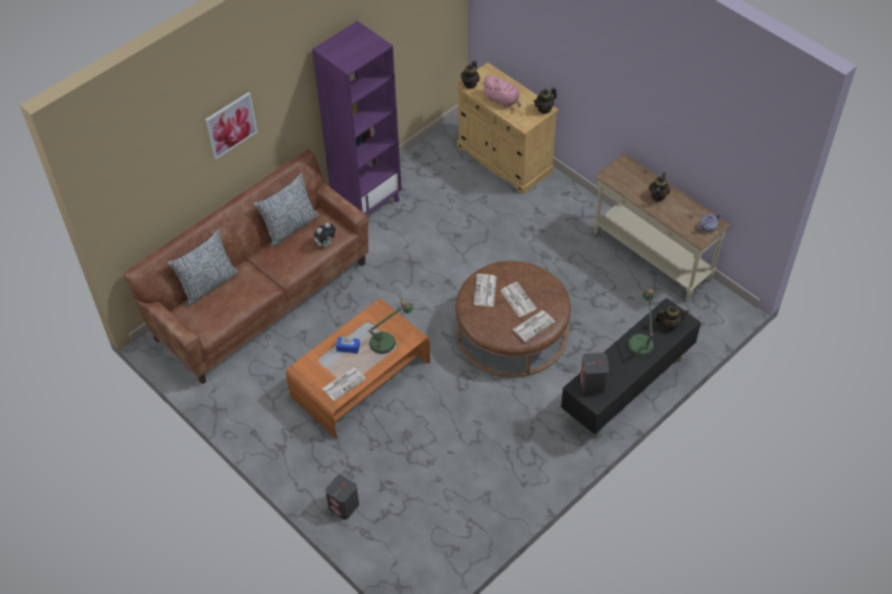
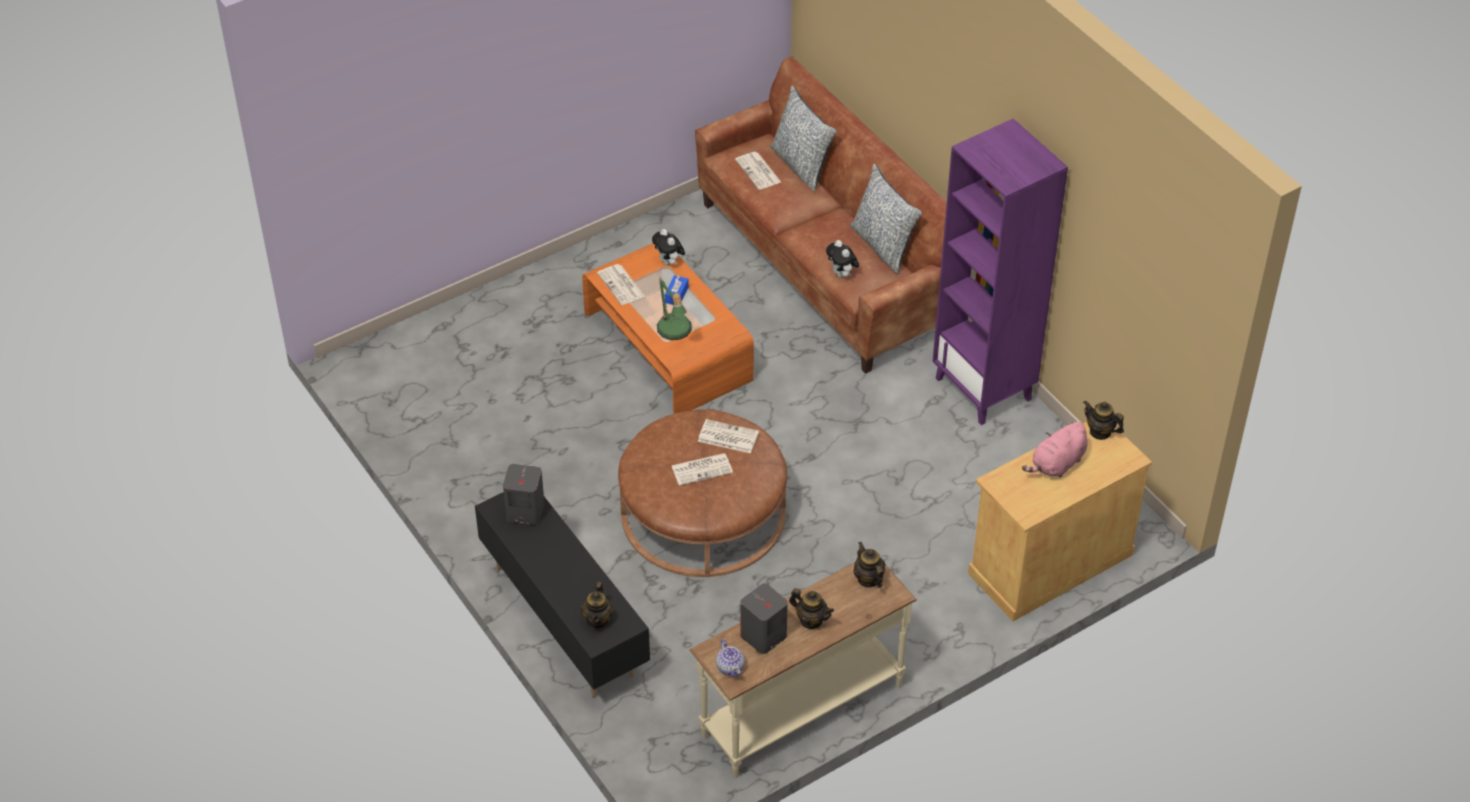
camera: 100 degrees right, 5 degrees down
(231, 125) = (921, 71): picture -> none
(313, 358) = (669, 262): none -> plush toy
(344, 506) = (486, 312): grey speaker -> grey speaker (763, 636)
(533, 325) = (652, 478): newspaper -> newspaper (759, 171)
(544, 109) = (1027, 512): teapot -> teapot (868, 579)
(641, 341) = (578, 579): table lamp -> none

